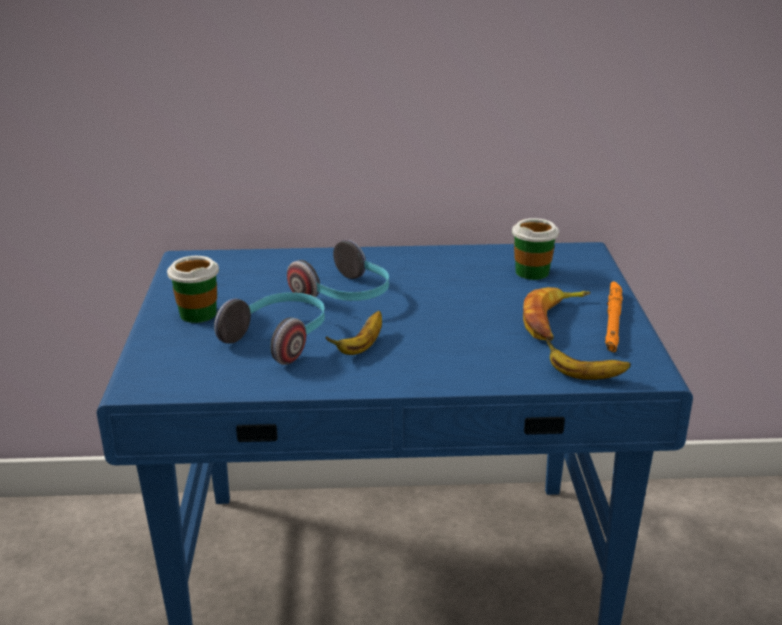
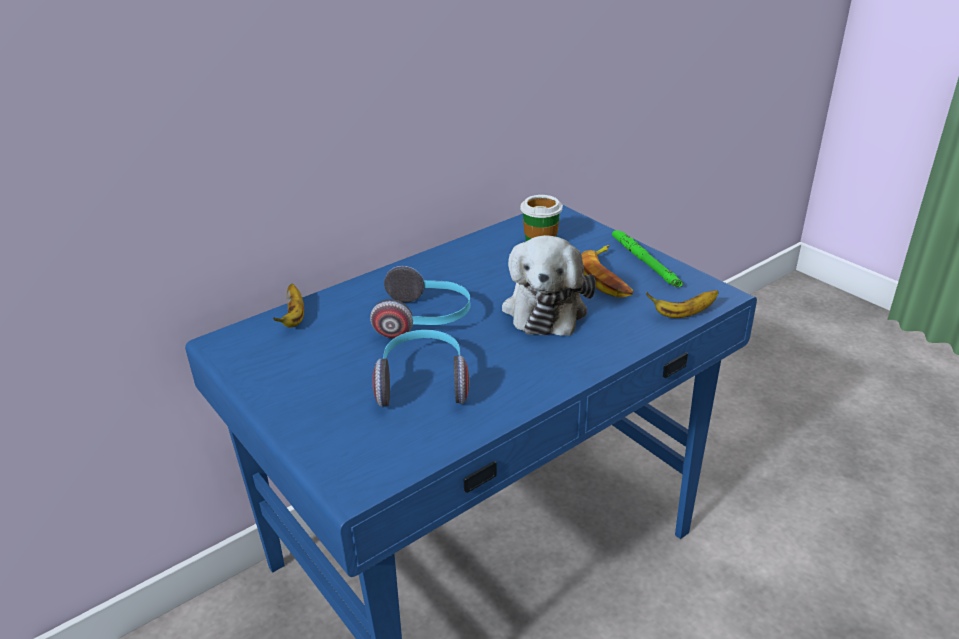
camera: 35 degrees left, 5 degrees up
(198, 314) = (313, 390): cup -> none
(361, 347) = (499, 359): banana -> banana (294, 318)
(459, 324) = (546, 308): none -> plush toy
(612, 321) = (645, 262): orange flashlight -> green flashlight

